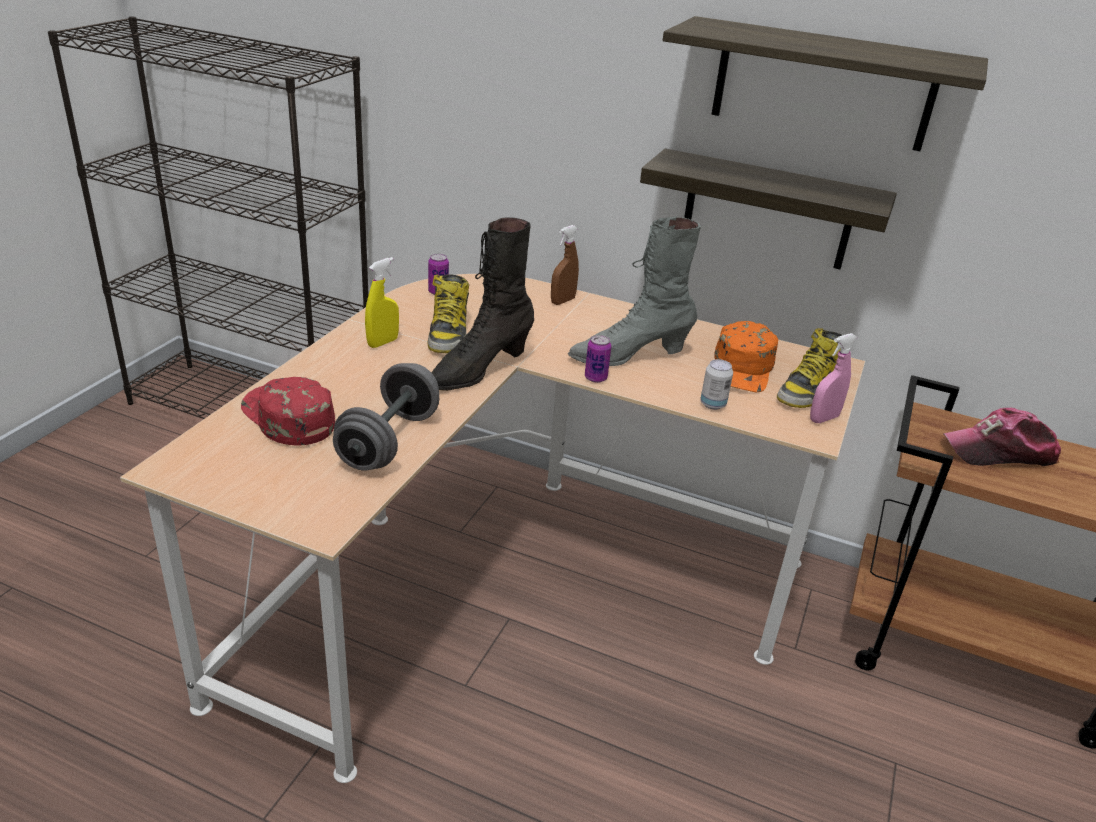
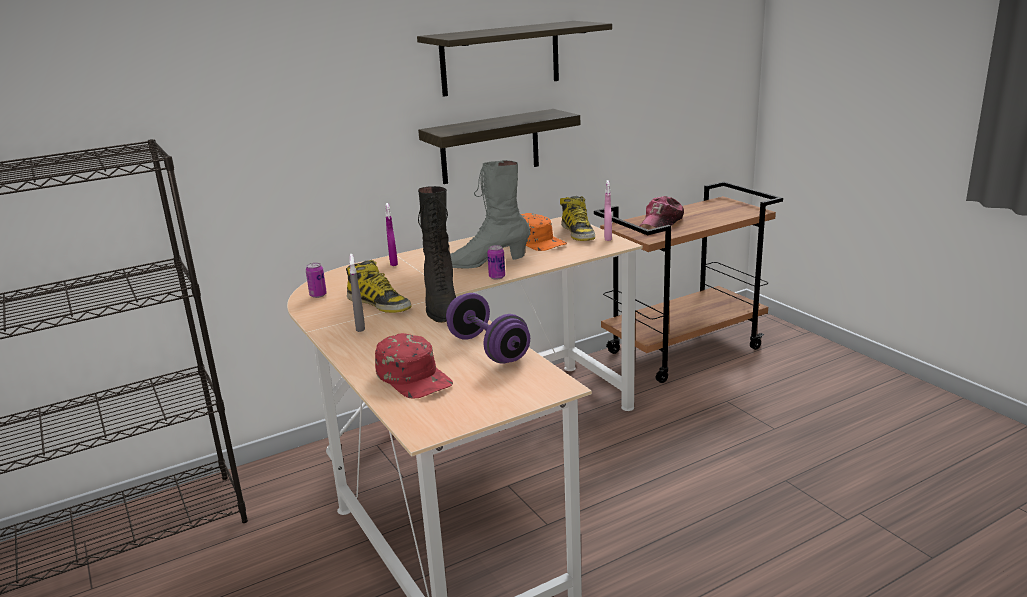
camera: 50 degrees left, 10 degrees down
(287, 417) = (414, 377): red cap -> red cap turned 120 degrees counterclockwise
(383, 342) = (360, 326): yellow spray bottle -> grey spray bottle
(389, 441) = (488, 349): grey dumbbell -> purple dumbbell
(562, 301) = (393, 263): brown spray bottle -> purple spray bottle
(629, 356) = (485, 263): grey boot -> grey boot turned 60 degrees clockwise
(712, 404) = (563, 257): can -> none

